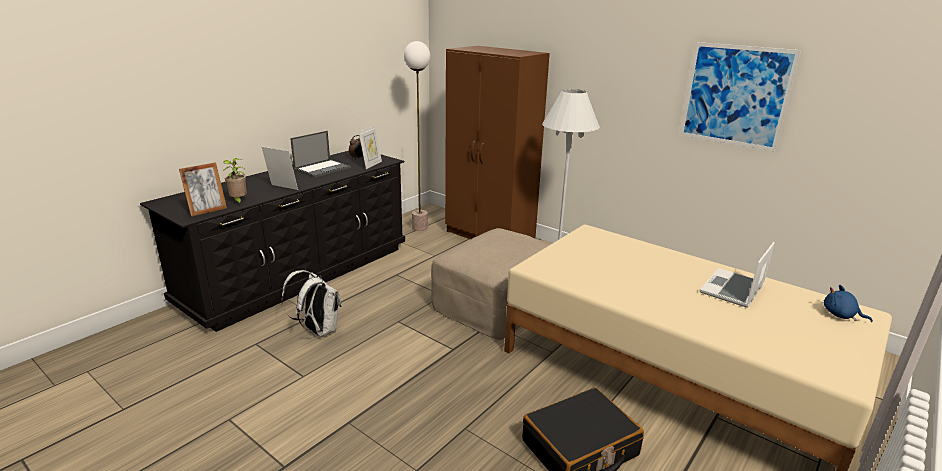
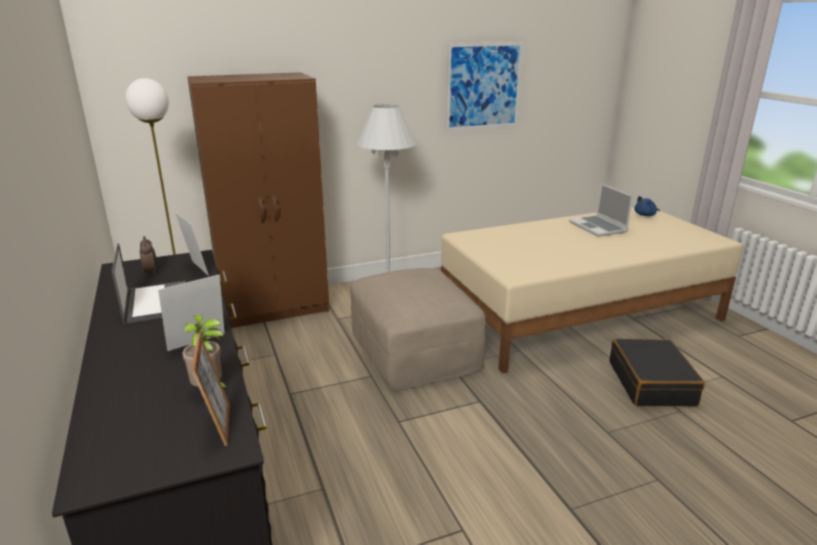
camera: 60 degrees left, 0 degrees up
(318, 330) = (366, 493): white backpack -> none

